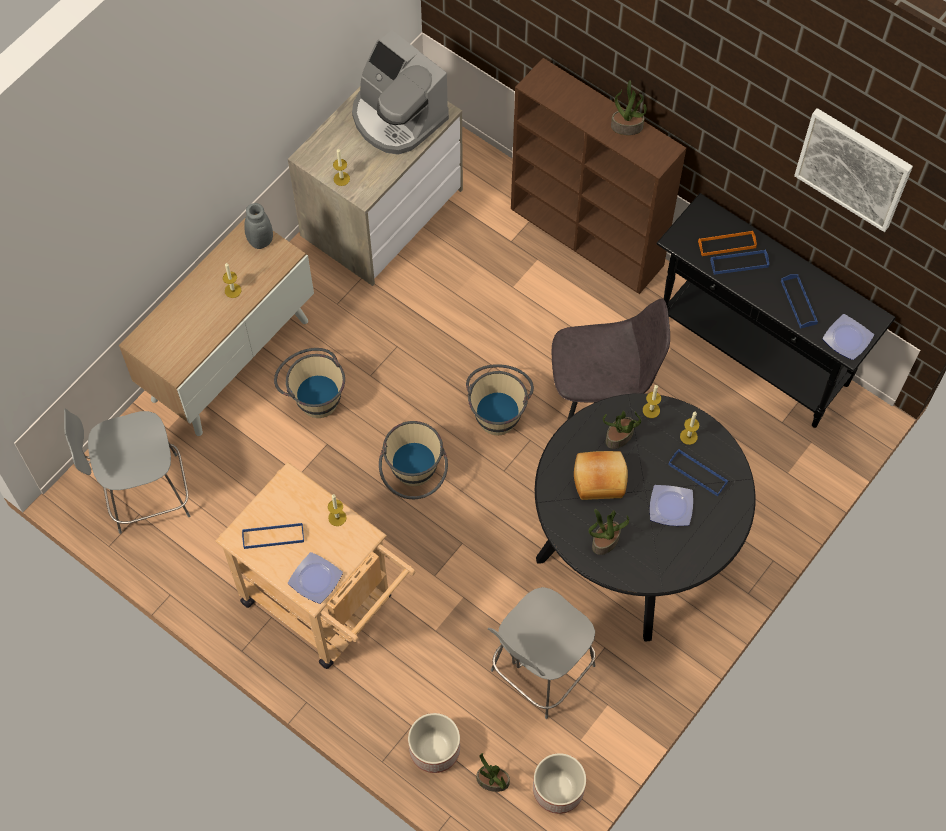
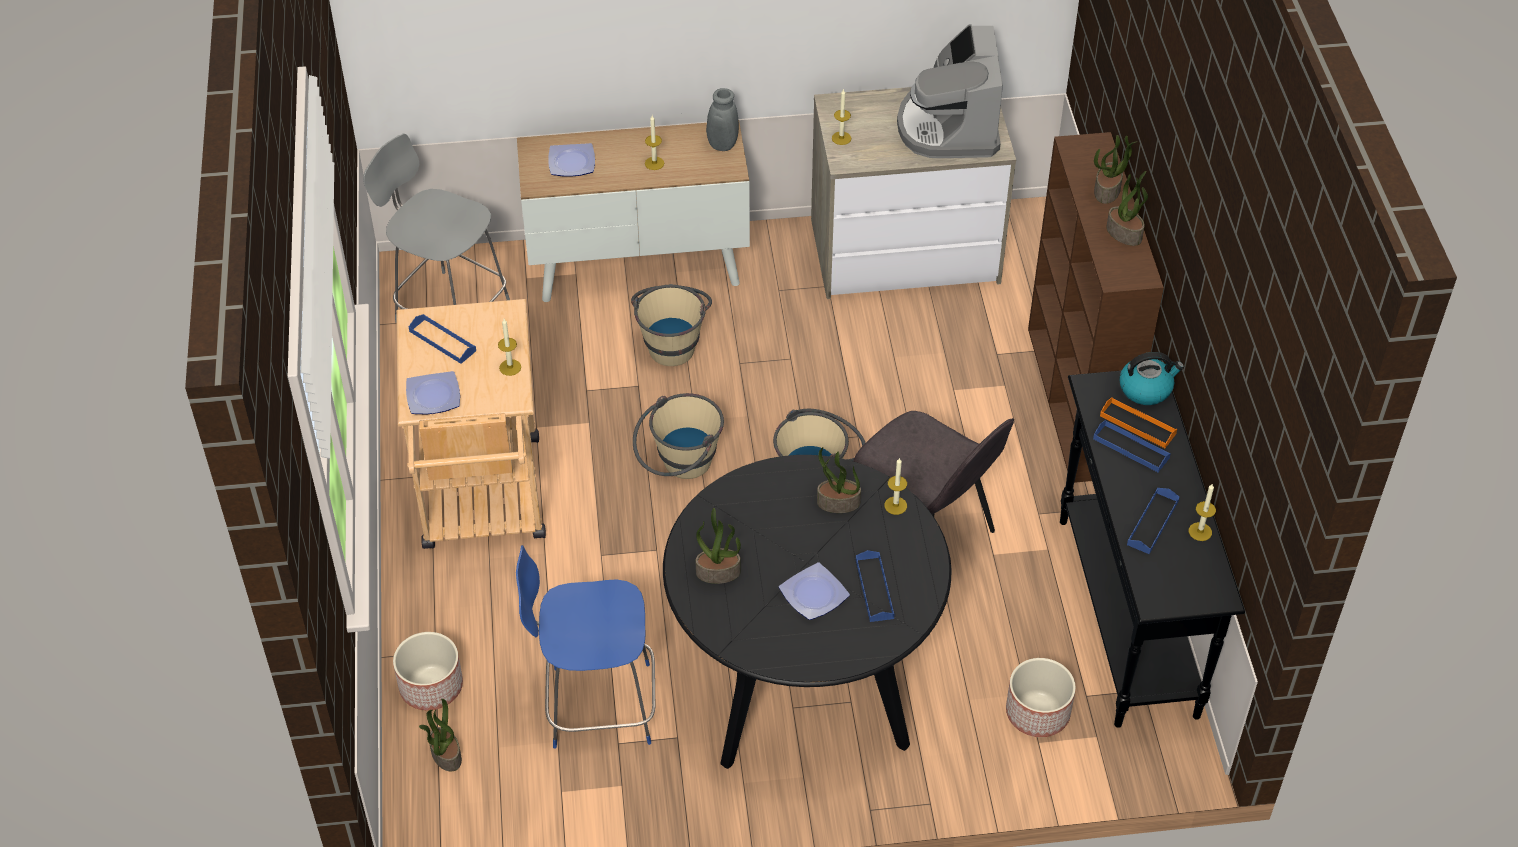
camera: 45 degrees right, 15 degrees down
(540, 670) = (596, 705): grey chair -> blue chair
(558, 789) = (491, 813): planter -> planter (1037, 713)
(586, 103) = (1107, 190): none -> potted plant
(599, 478) = (777, 520): bread -> none
(688, 436) = (904, 553): candle -> candle (1200, 531)
(706, 216) = (1146, 389): none -> kettle
(847, 338) = (1167, 589): plate -> plate (572, 162)
(853, 168) = (1257, 349): picture -> none

